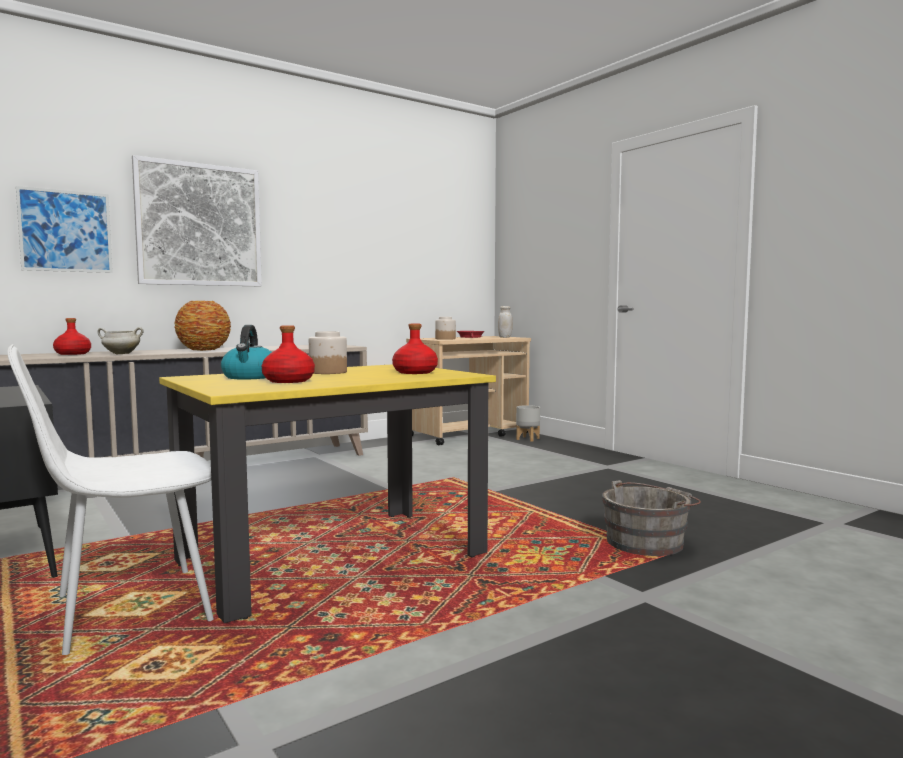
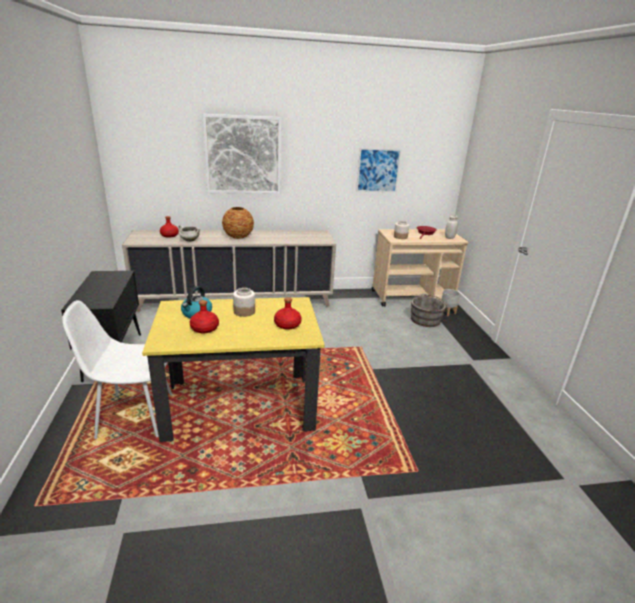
camera: 25 degrees right, 20 degrees up
(65, 231) = (168, 162): picture -> picture (378, 170)
(648, 542) = (417, 454): grey bucket -> grey bucket (427, 320)

